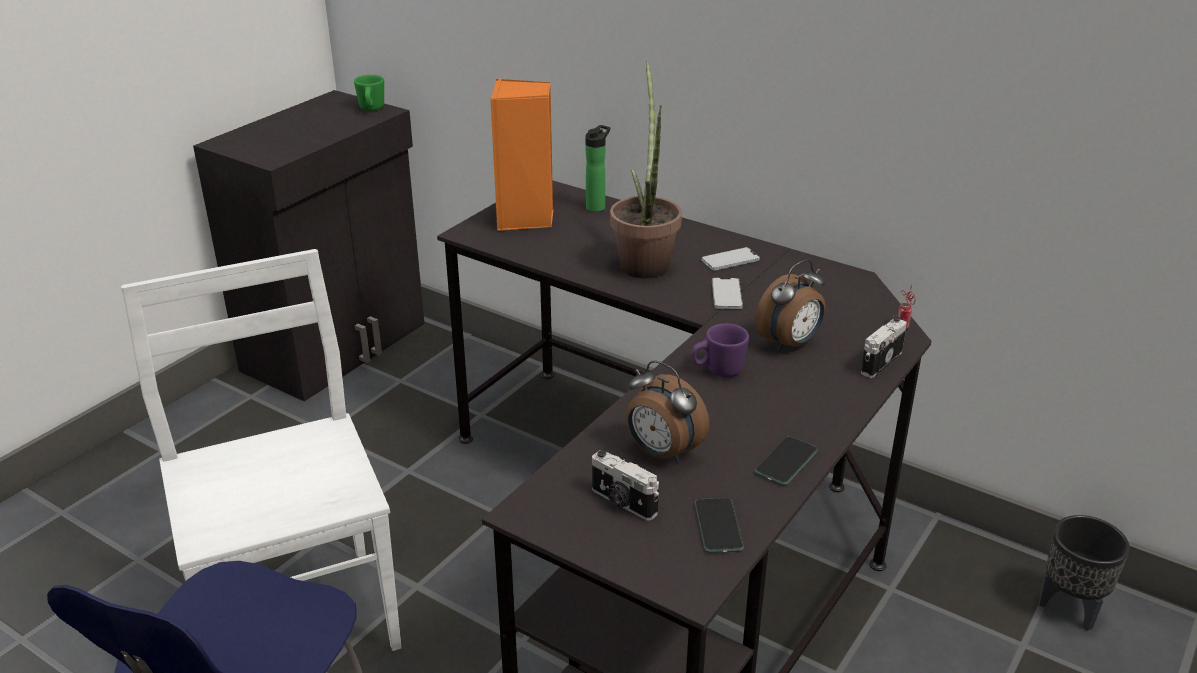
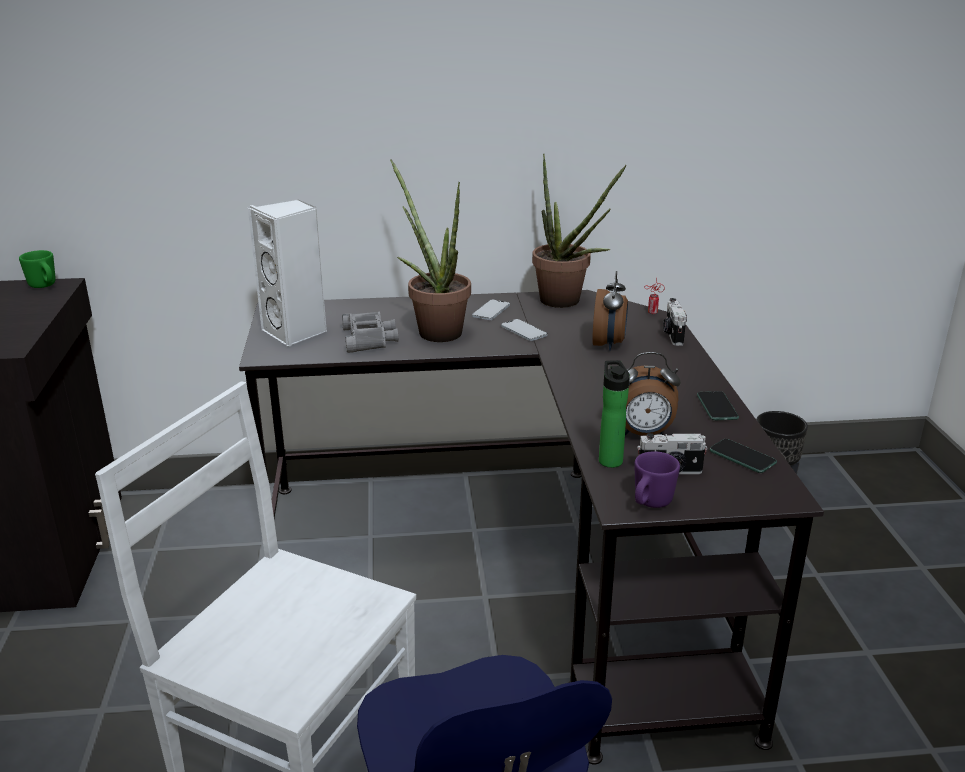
camera: 40 degrees left, 5 degrees down
(525, 219) = (296, 332): orange speaker -> white speaker
(575, 248) = (369, 338): none -> grey binoculars
(597, 207) = (339, 308): bottle -> bottle (609, 459)
(717, 371) = (594, 375): purple mug -> purple mug (650, 503)
(824, 279) = (566, 302): none -> potted plant

